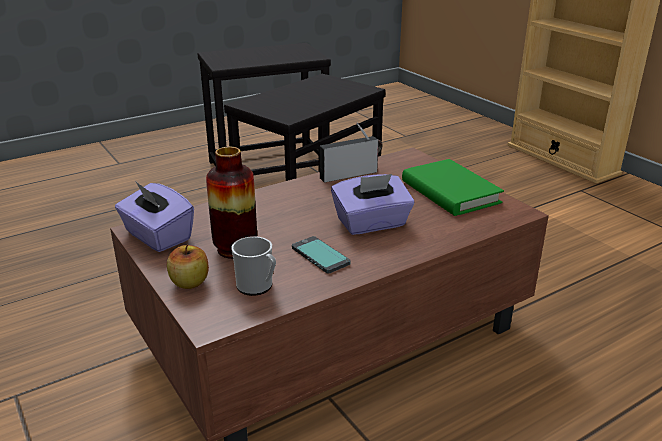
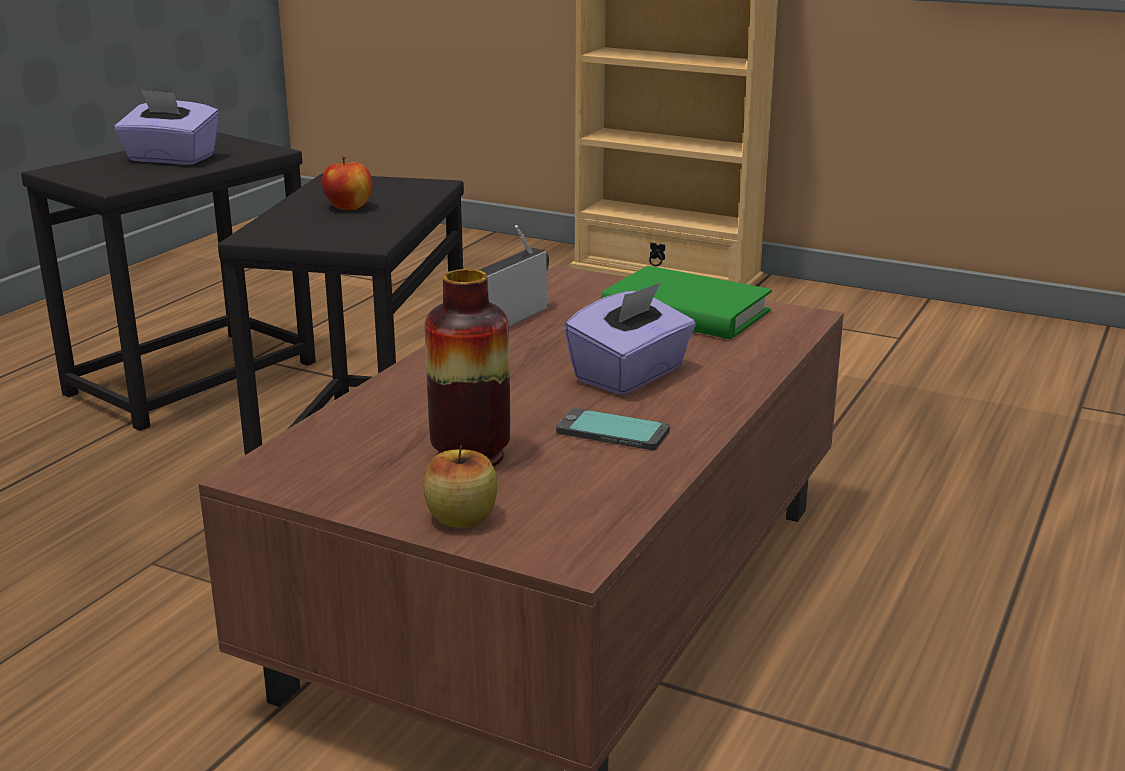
camera: 30 degrees left, 5 degrees down
(157, 236) = (310, 473): purple tissue box -> purple tissue box (171, 159)
(257, 287) = (576, 493): mug -> none
(307, 95) = (349, 207): none -> apple

